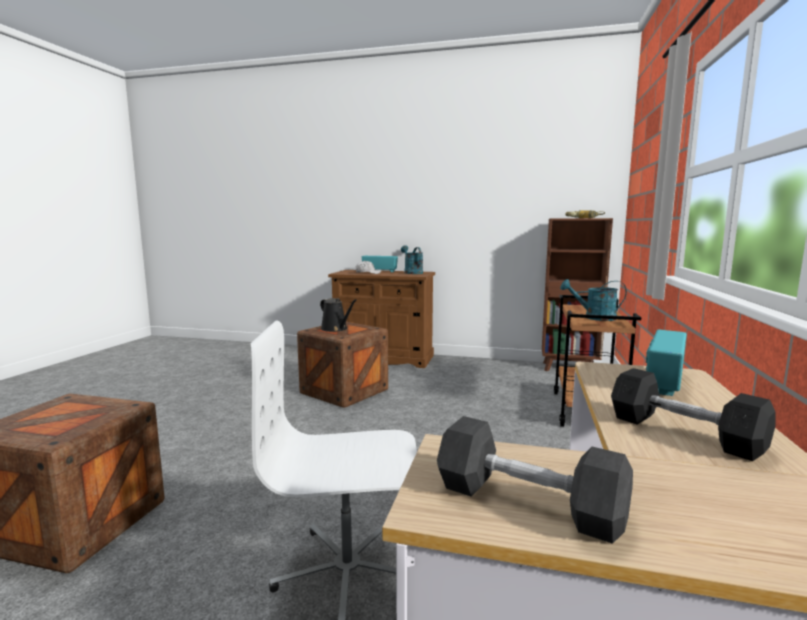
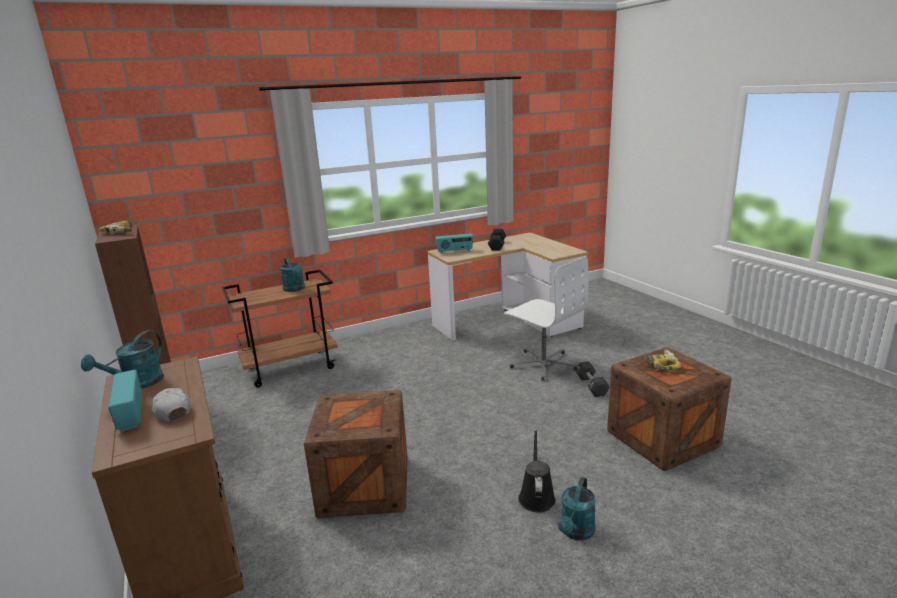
camera: 130 degrees left, 10 degrees up
(76, 419) = (659, 364): none -> power drill
(169, 423) = (576, 532): none -> turquoise watering can
(336, 329) = (360, 417): black watering can -> black watering can (536, 496)
(527, 503) = (558, 247): black dumbbell -> black dumbbell (591, 386)

